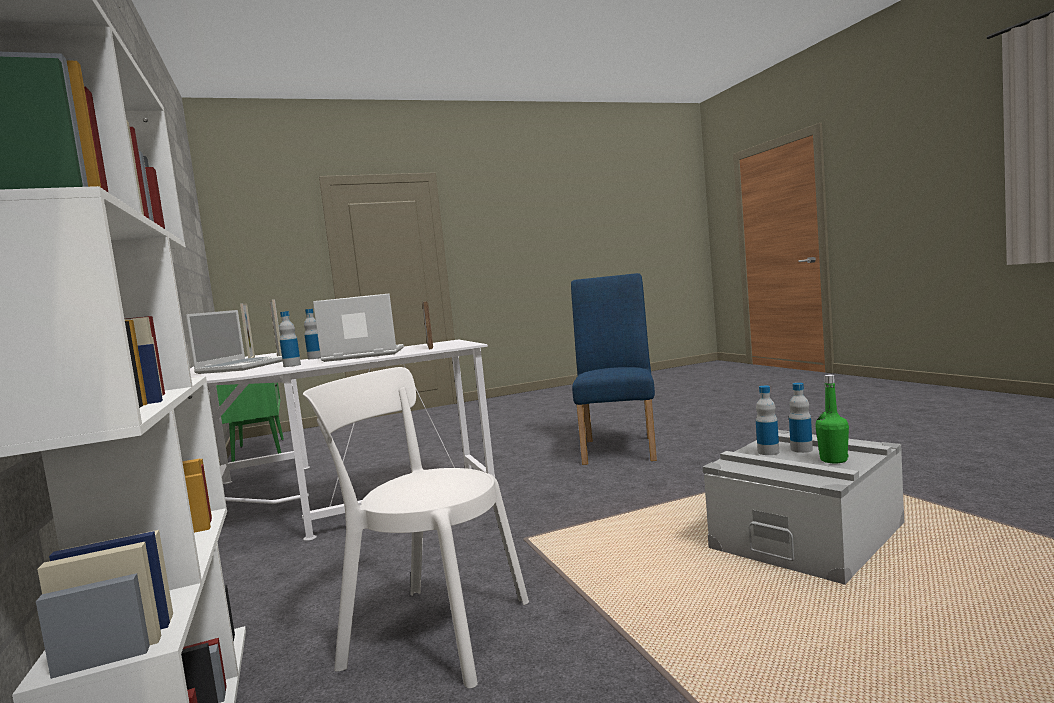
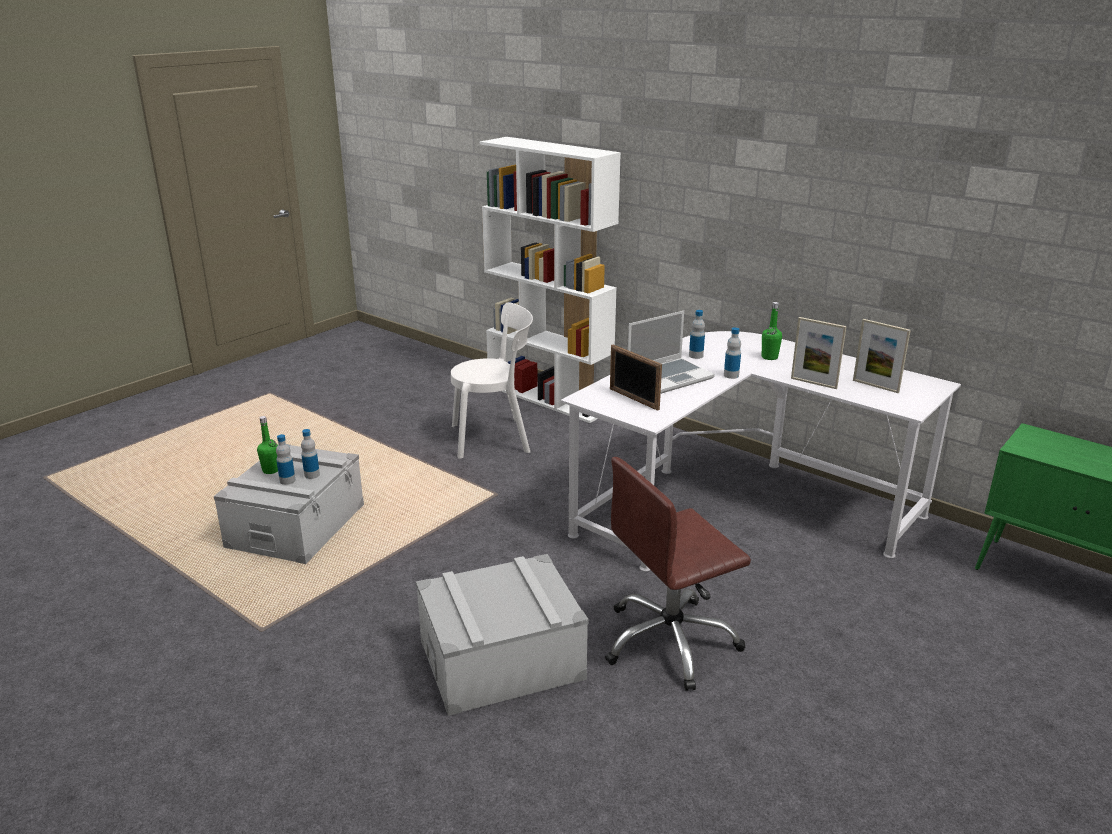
camera: 150 degrees right, 20 degrees up
(242, 367) = (769, 357): laptop -> green bottle
(509, 448) = (670, 642): none -> brown office chair
(620, 447) = (501, 660): blue chair -> grey storage box

